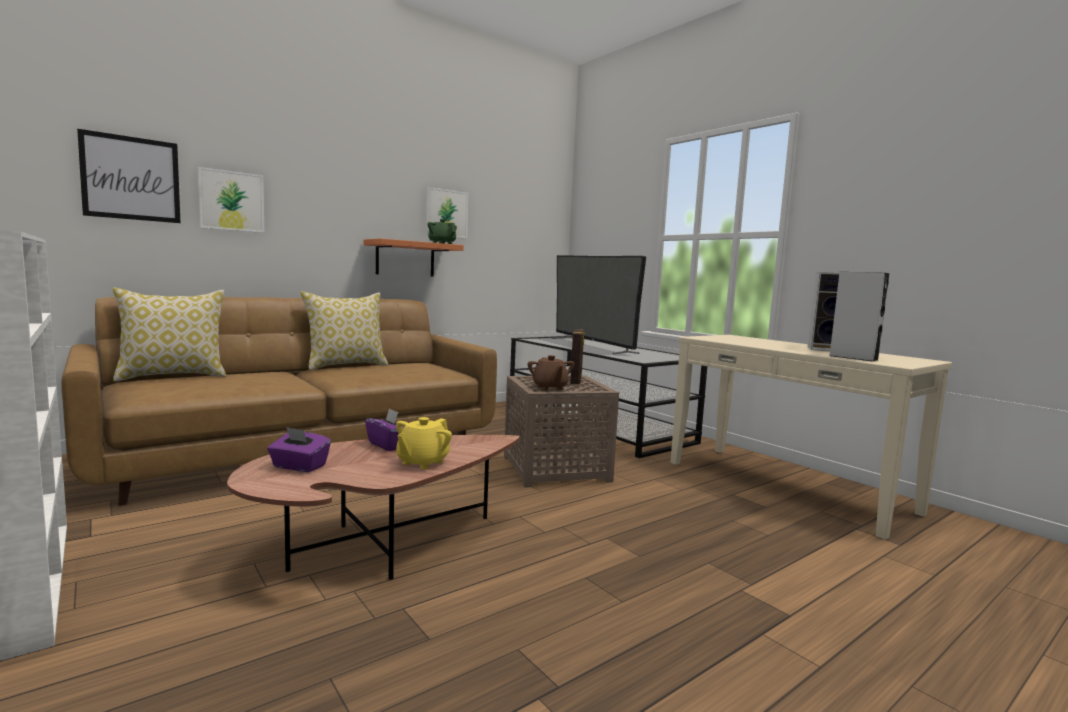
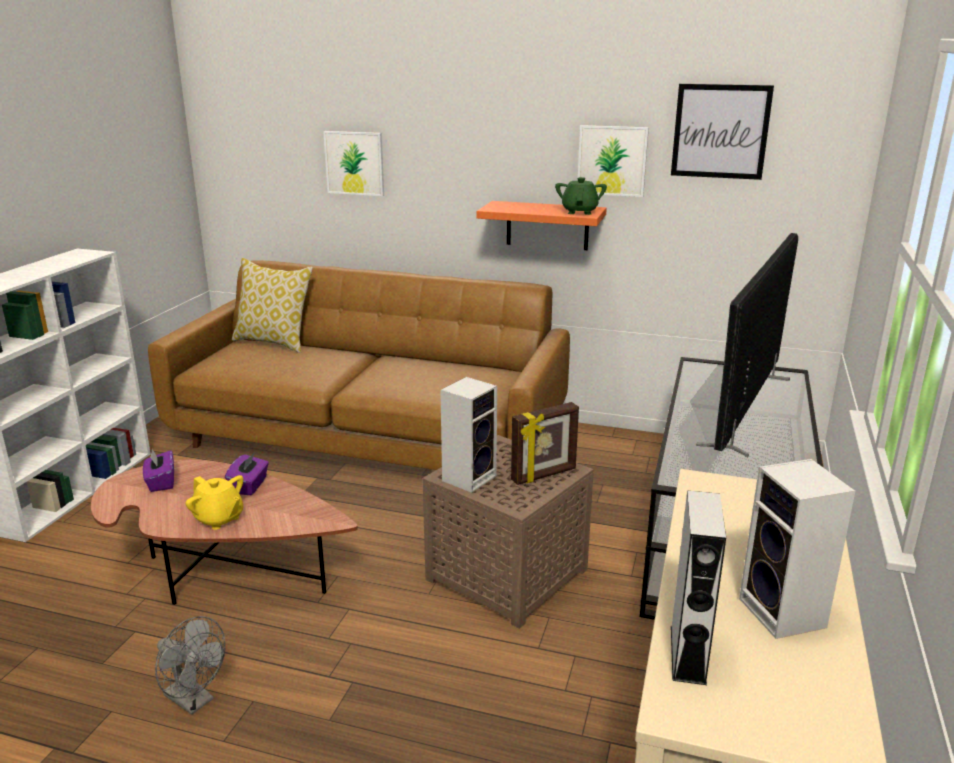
camera: 55 degrees right, 15 degrees up
(131, 178) = (276, 148): picture -> picture (720, 131)
(346, 366) = (422, 359): pillow -> none
(422, 462) = (219, 519): yellow teapot -> yellow teapot turned 135 degrees counterclockwise
(549, 388) = (469, 477): brown teapot -> speaker
(555, 602) = (194, 701): none -> grey fan

